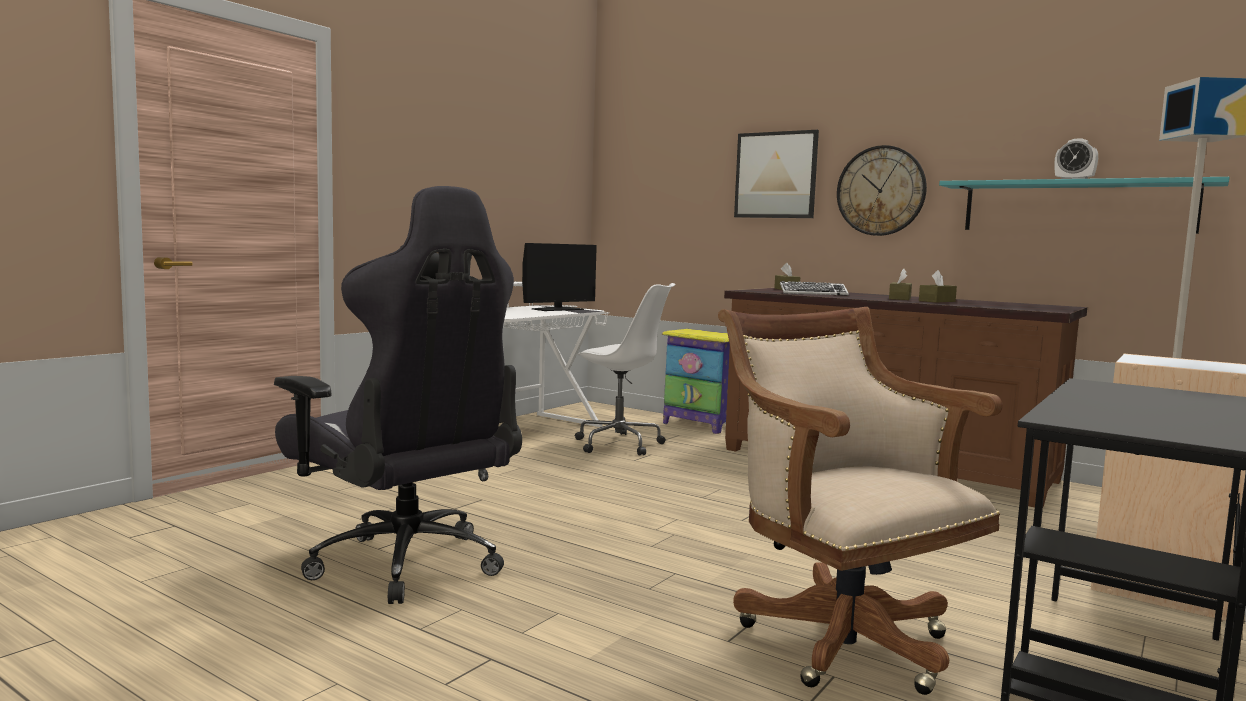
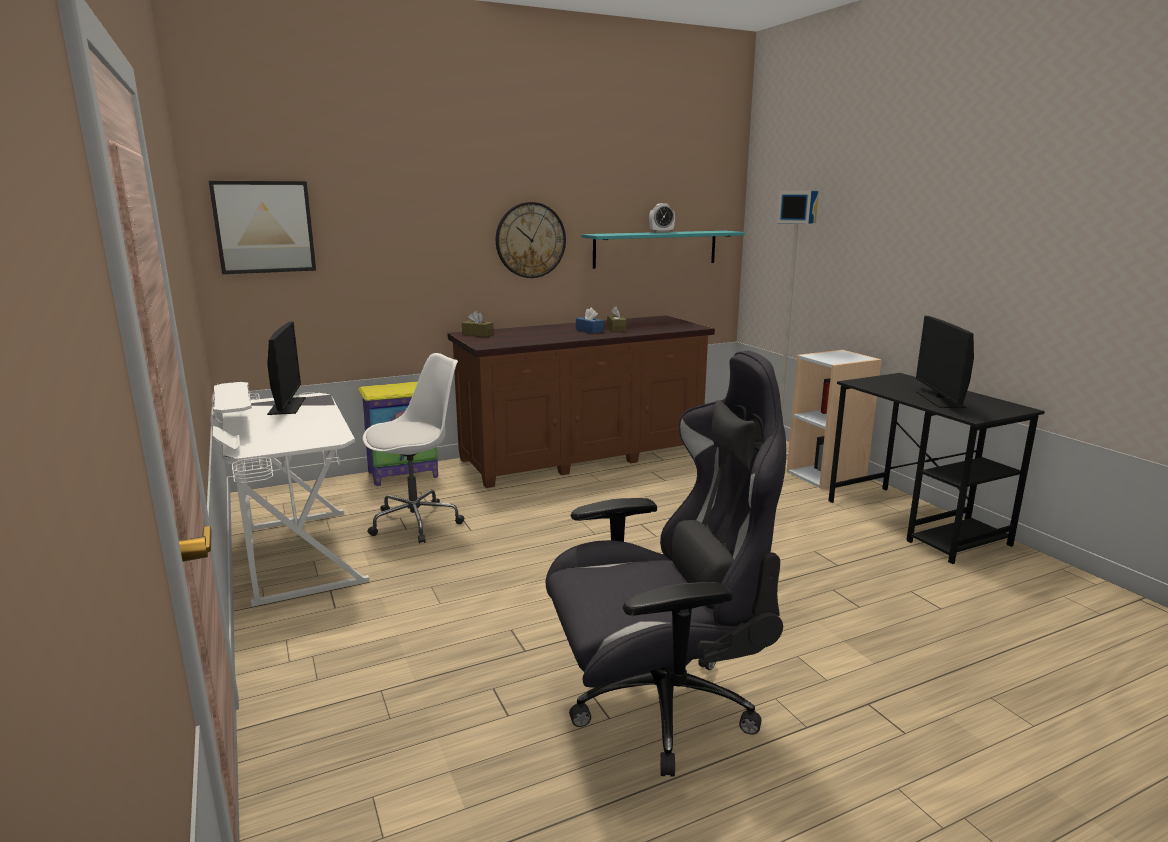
camera: 60 degrees left, 10 degrees up
(776, 175) = (435, 227): picture -> picture (264, 227)
(813, 293) = (529, 337): keyboard -> none
(838, 640) = (866, 574): office chair -> none
(900, 298) = (589, 331): brown tissue box -> blue tissue box
(1123, 409) = (940, 399): none -> monitor

